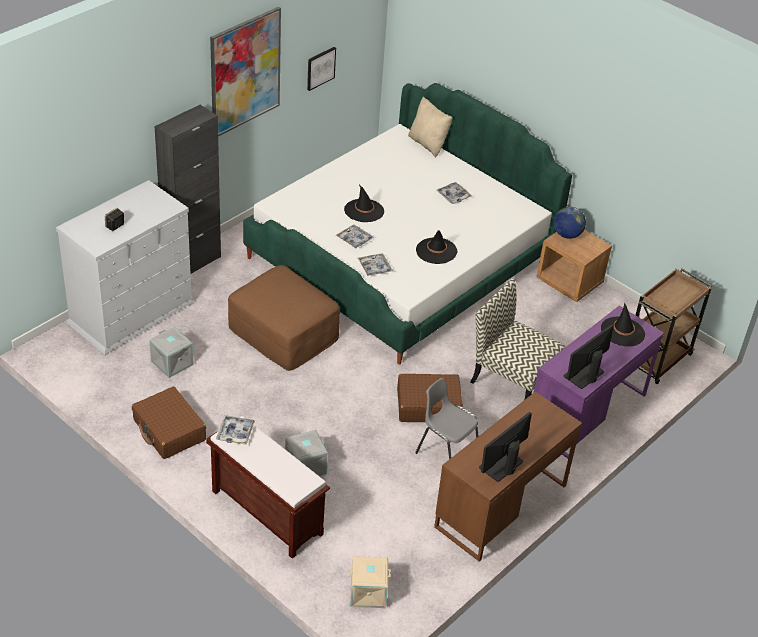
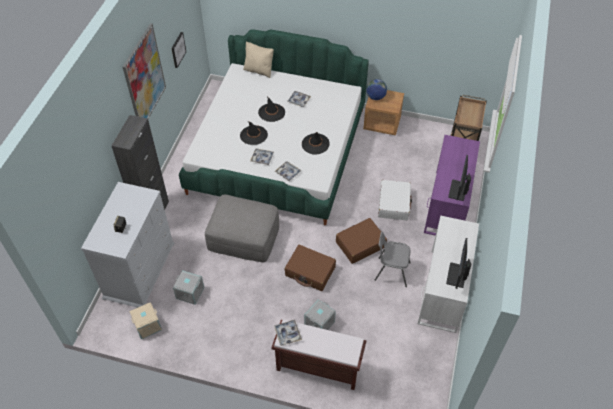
camera: 25 degrees left, 10 degrees up
(169, 430) = (221, 342): brown suitcase -> brown suitcase (310, 272)
(284, 332) = (244, 236): brown ottoman -> grey ottoman
(368, 592) = (411, 387): beige storage box -> beige storage box (147, 325)
(500, 506) = (443, 290): brown desk -> white desk
(511, 380) = (394, 204): chair -> white suitcase
(622, 332) = (458, 151): black hat -> black hat (271, 112)

